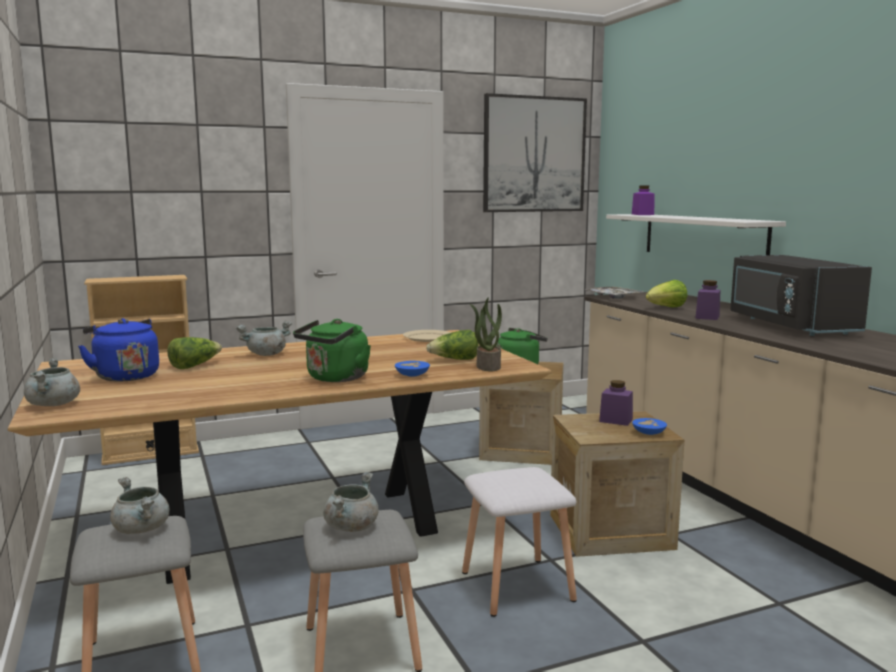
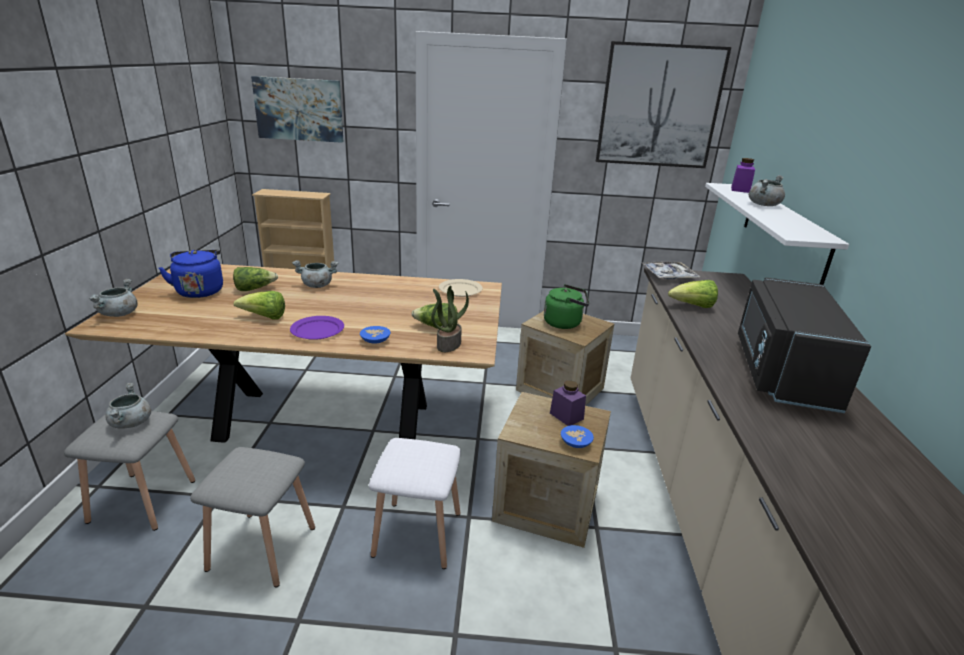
camera: 25 degrees right, 15 degrees up
(140, 174) = (299, 109): none -> picture
(255, 380) = (264, 317): none -> lettuce
(335, 378) = (317, 330): green kettle -> purple plate
(351, 526) = (244, 469): grey cooking pot -> grey cooking pot (763, 204)
(707, 317) = (711, 333): purple jar -> none

